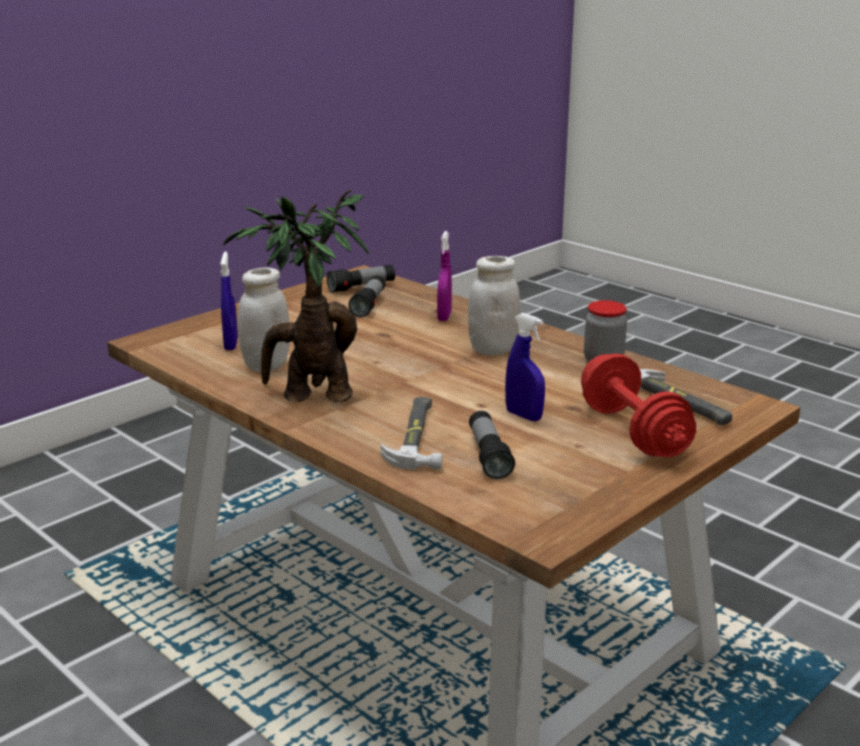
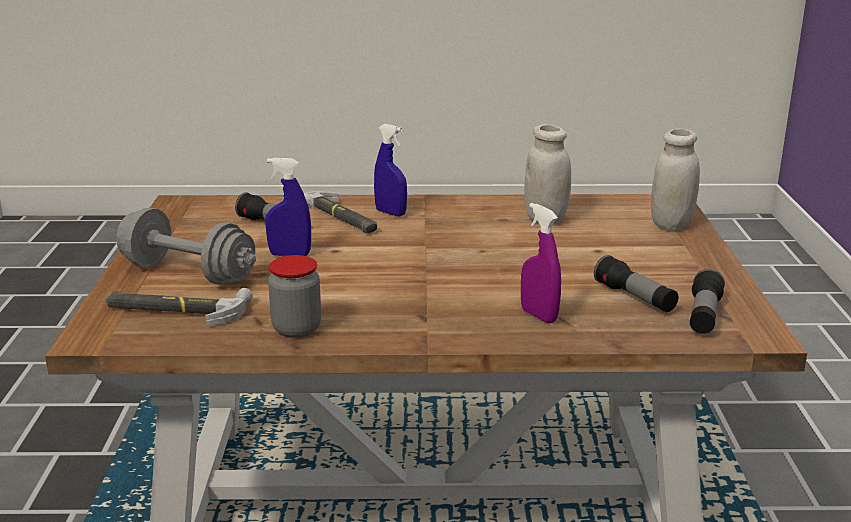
camera: 135 degrees right, 0 degrees up
(231, 344) = (613, 221): blue spray bottle -> blue spray bottle (390, 213)
(310, 395) = (463, 214): potted plant -> none
(493, 350) = (417, 298): white jar -> white jar (671, 224)
(633, 431) = (188, 273): red dumbbell -> grey dumbbell

